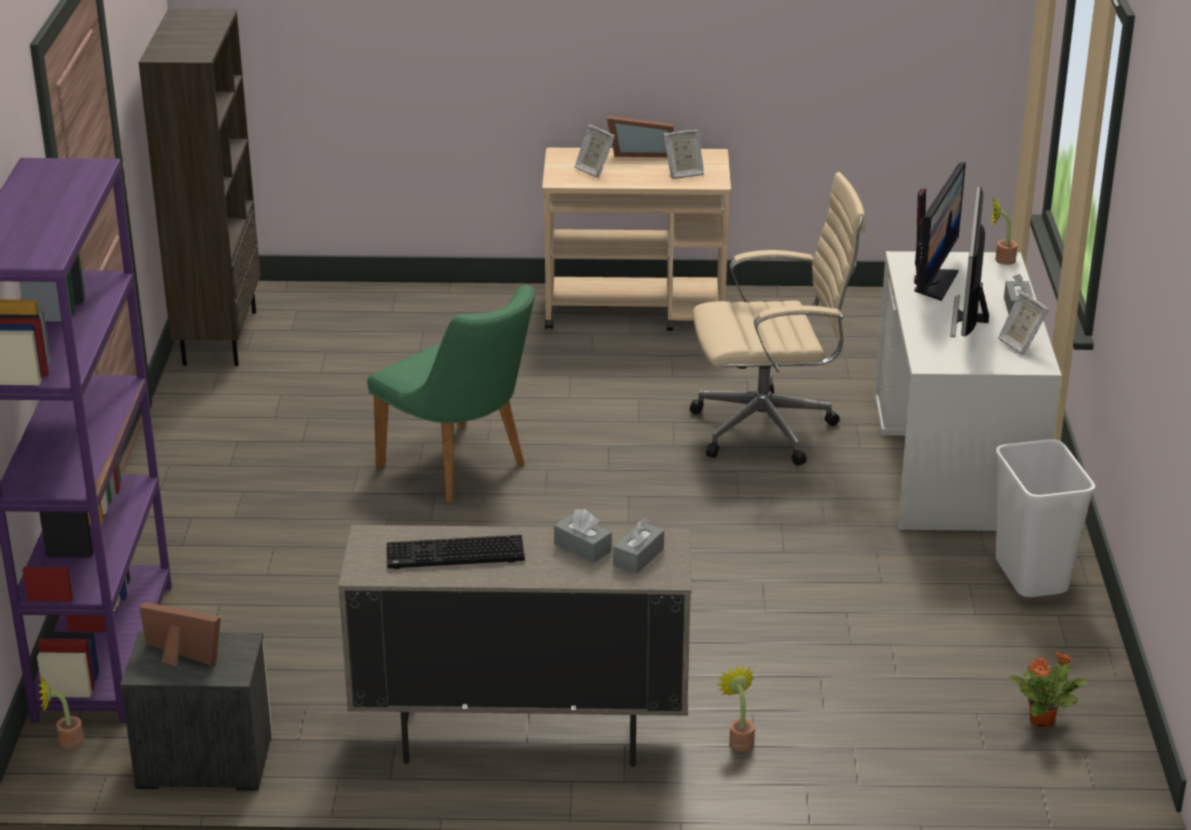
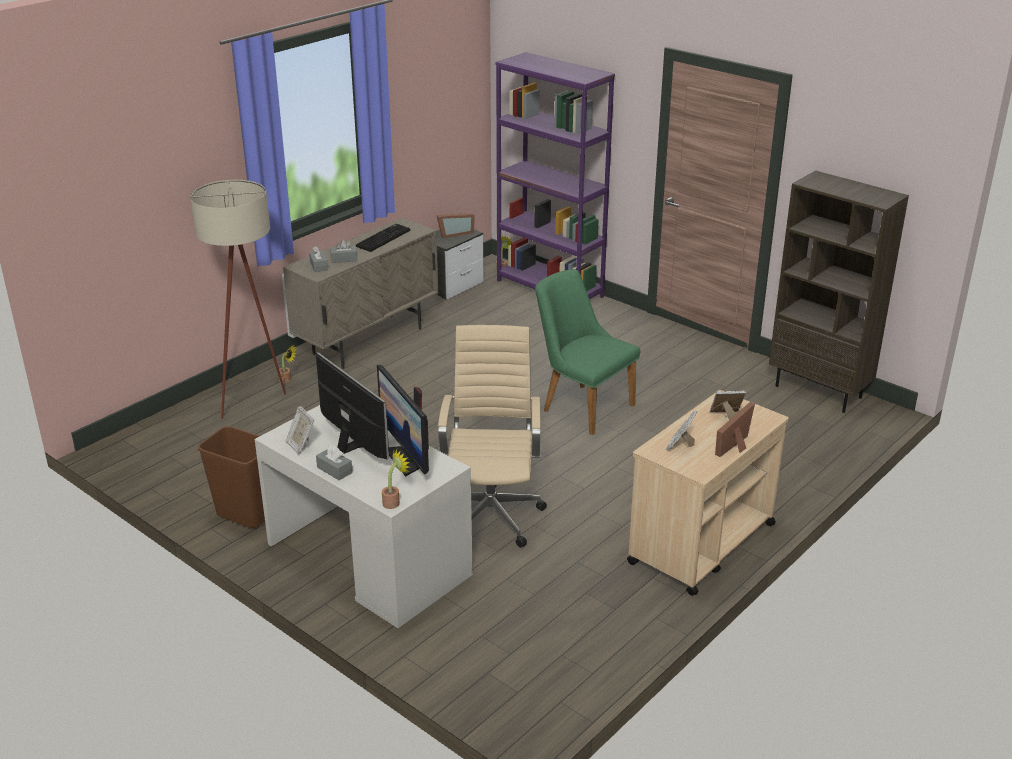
camera: 130 degrees right, 0 degrees up
(462, 469) = (581, 405): green chair -> green chair turned 45 degrees clockwise
(770, 429) = (491, 514): beige office chair -> beige office chair turned 150 degrees clockwise
(828, 740) = (252, 398): none -> beige floor lamp
(1019, 344) = (301, 445): picture frame -> picture frame turned 135 degrees counterclockwise
(1032, 576) = (244, 515): white trash can -> brown trash can
(1042, 720) = (169, 452): potted plant -> none

